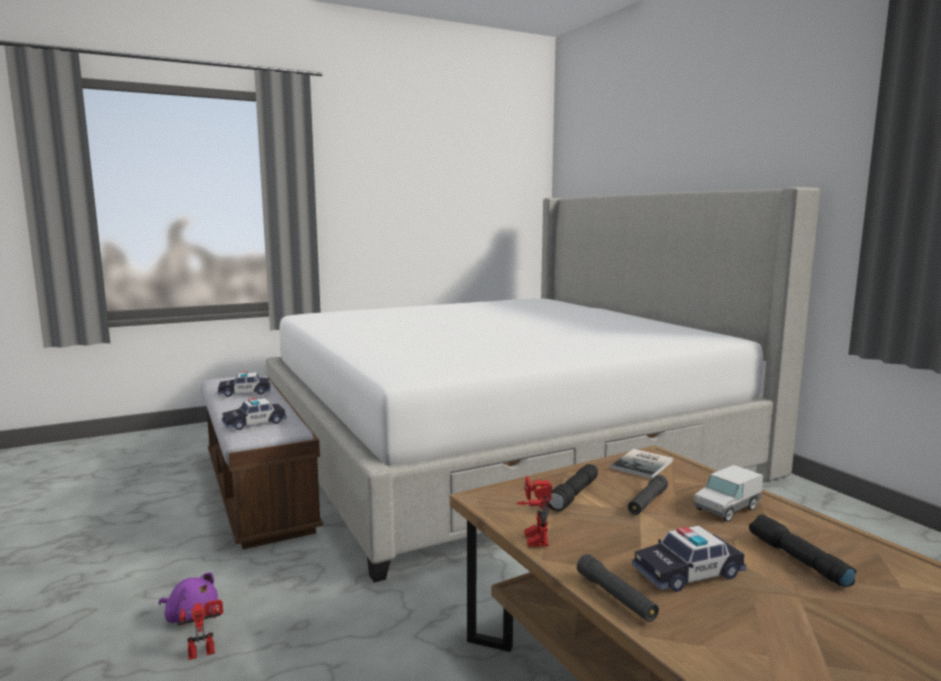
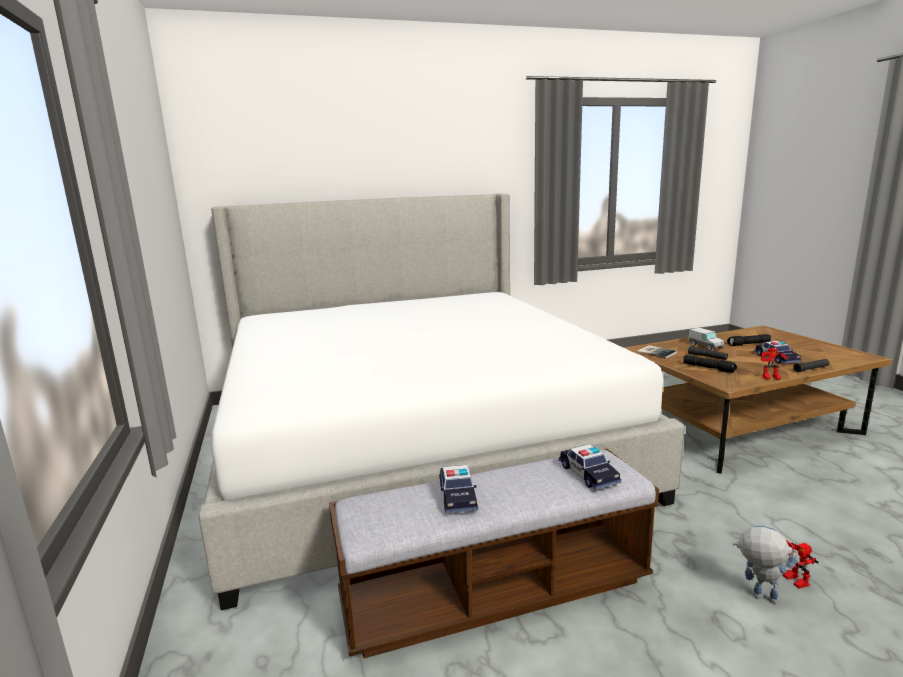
camera: 80 degrees left, 5 degrees up
(190, 615) = (757, 596): purple plush toy -> toy robot

